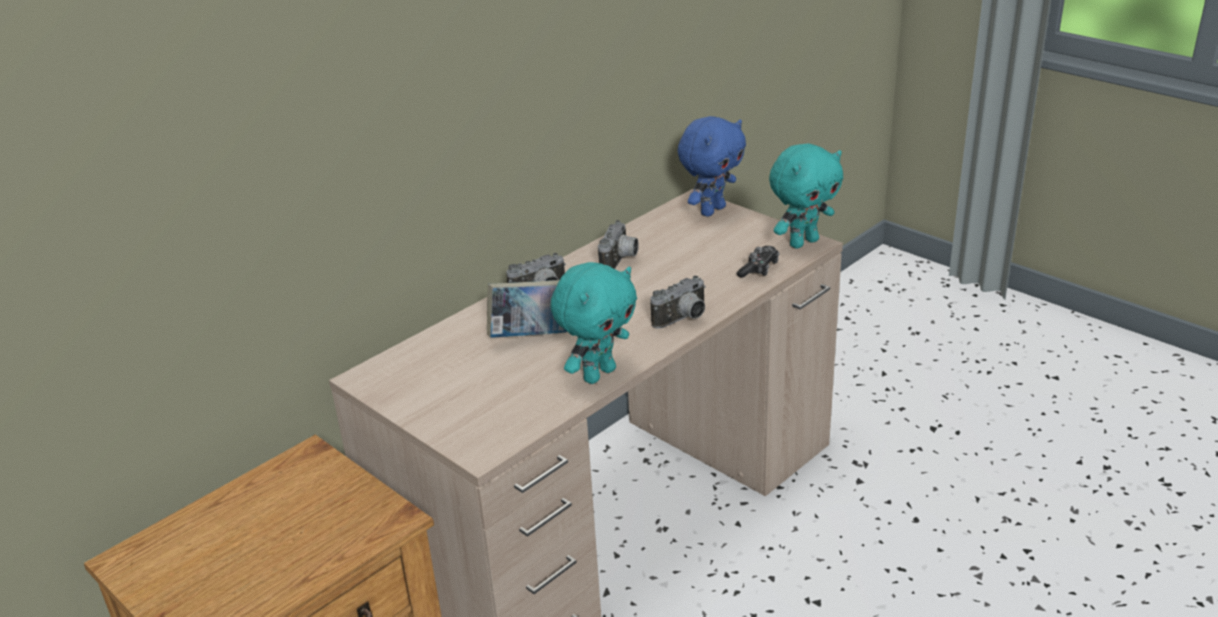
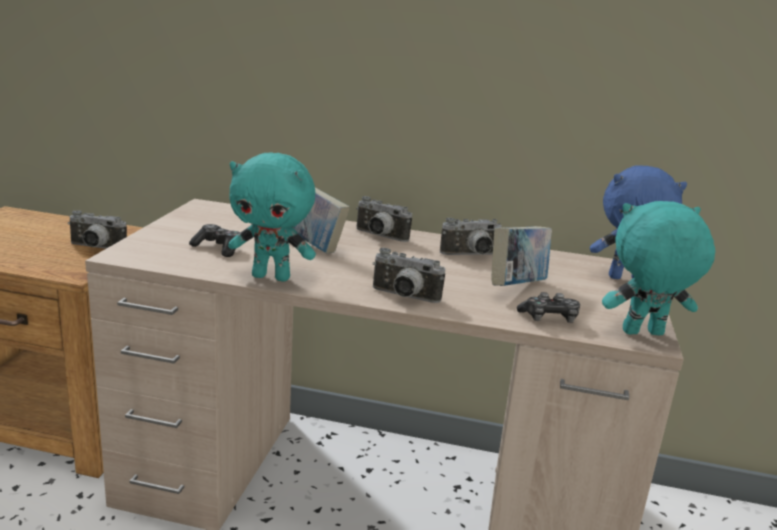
camera: 55 degrees right, 10 degrees down
(327, 496) = (95, 248): none -> camera
(505, 390) = (218, 248): none -> game controller
(696, 262) = (517, 287): none -> book
(803, 242) = (642, 334): turquoise plush toy -> turquoise plush toy turned 150 degrees clockwise

